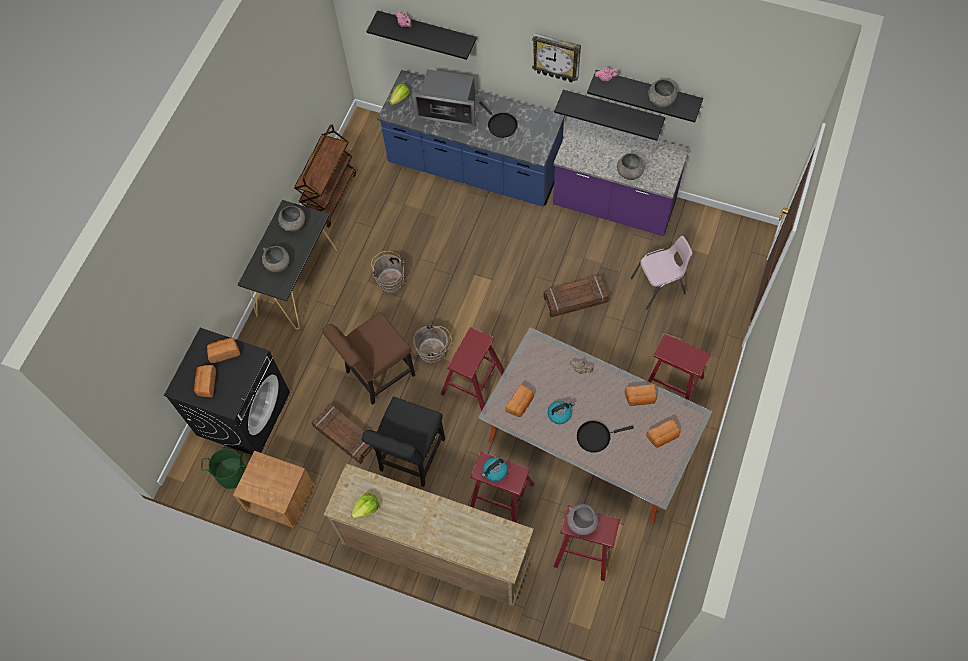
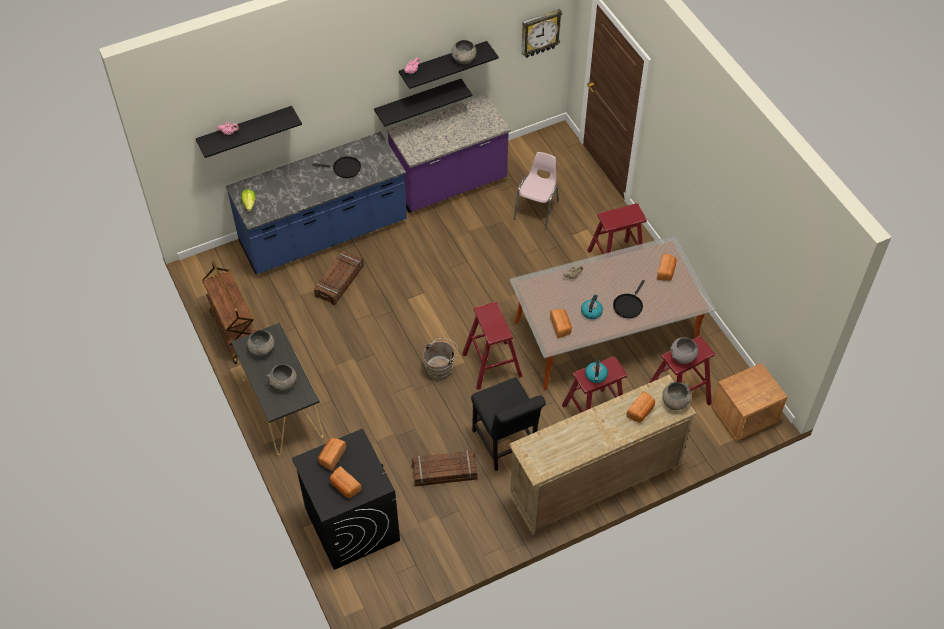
camera: 50 degrees left, 10 degrees down
(232, 473) = (393, 568): green bucket -> none
(280, 498) = (448, 551): brown nightstand -> brown nightstand (743, 416)
(366, 508) = (556, 456): lettuce -> none
(377, 375) = (418, 416): brown chair -> none
(390, 280) = (352, 350): brown bucket -> none
(449, 110) = (294, 186): microwave -> none
(556, 57) = (364, 80): wall clock -> wall clock (540, 33)
(575, 299) = (494, 259): crate -> crate (339, 281)
(629, 173) = (467, 135): grey bowl -> grey bowl (674, 403)
(640, 398) = (627, 262): bread -> bread (641, 412)

